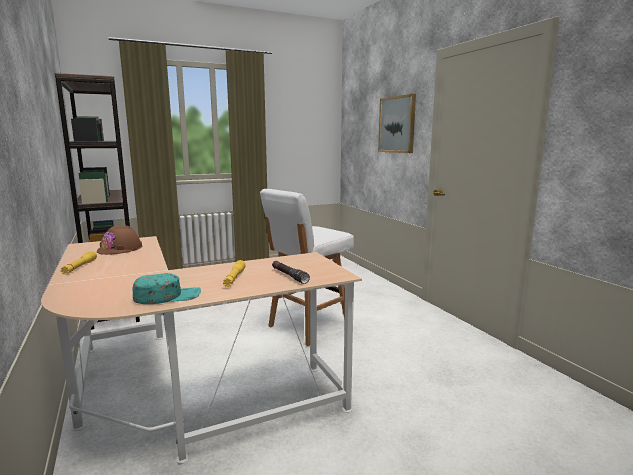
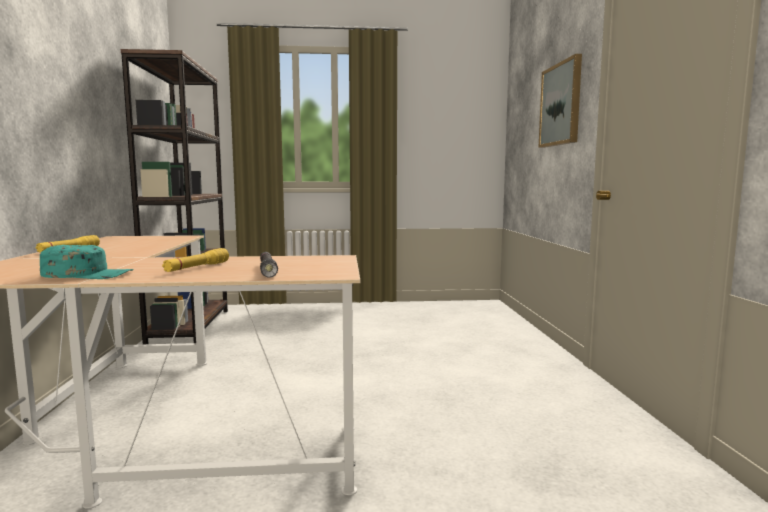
camera: 20 degrees right, 5 degrees down
(120, 249) = (143, 241): brown hard hat -> none
(307, 327) = (385, 376): white stool -> none

